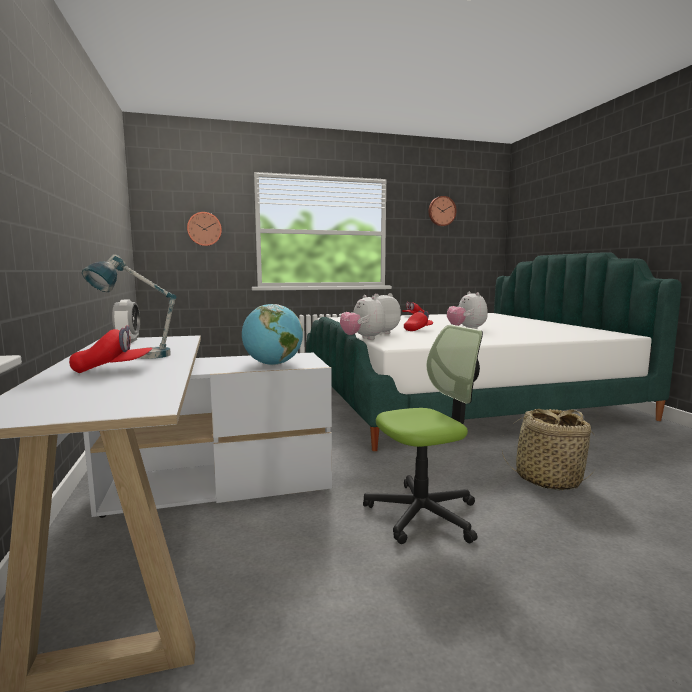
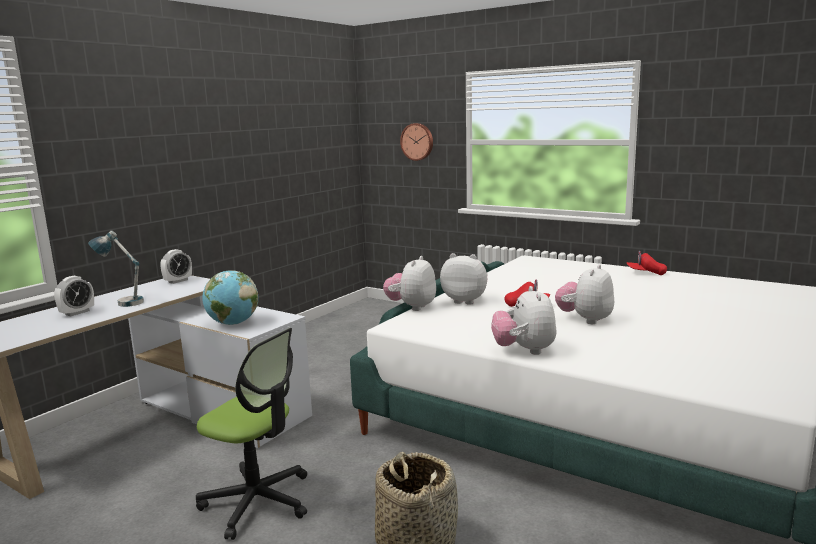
camera: 50 degrees right, 5 degrees up
(113, 370) = (77, 313): red cap -> alarm clock
(441, 211) = (741, 102): wall clock -> none
(497, 340) = (524, 351): none -> plush toy

